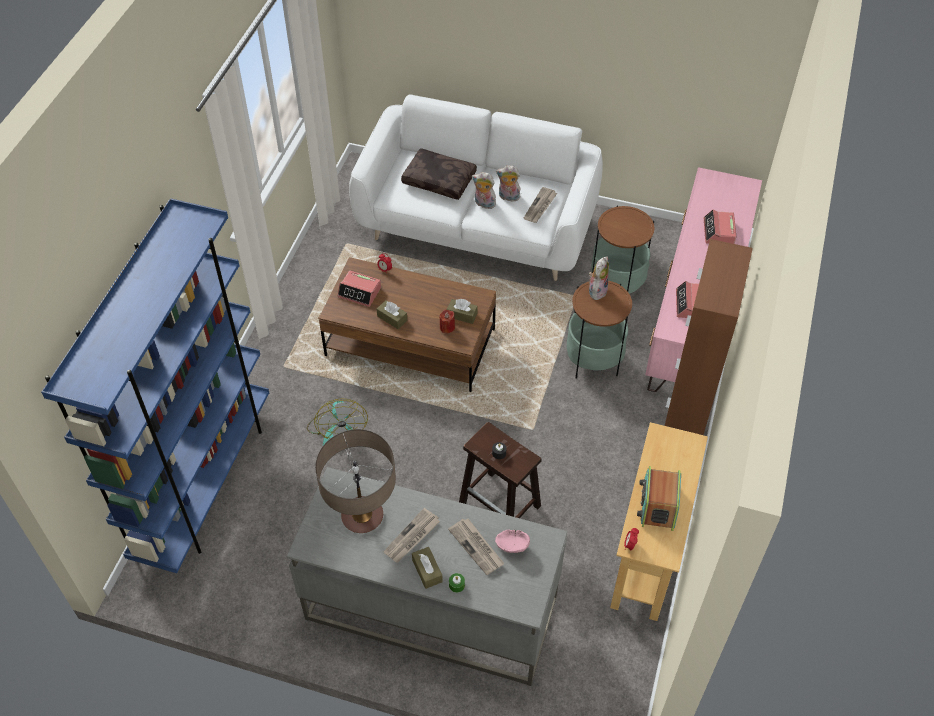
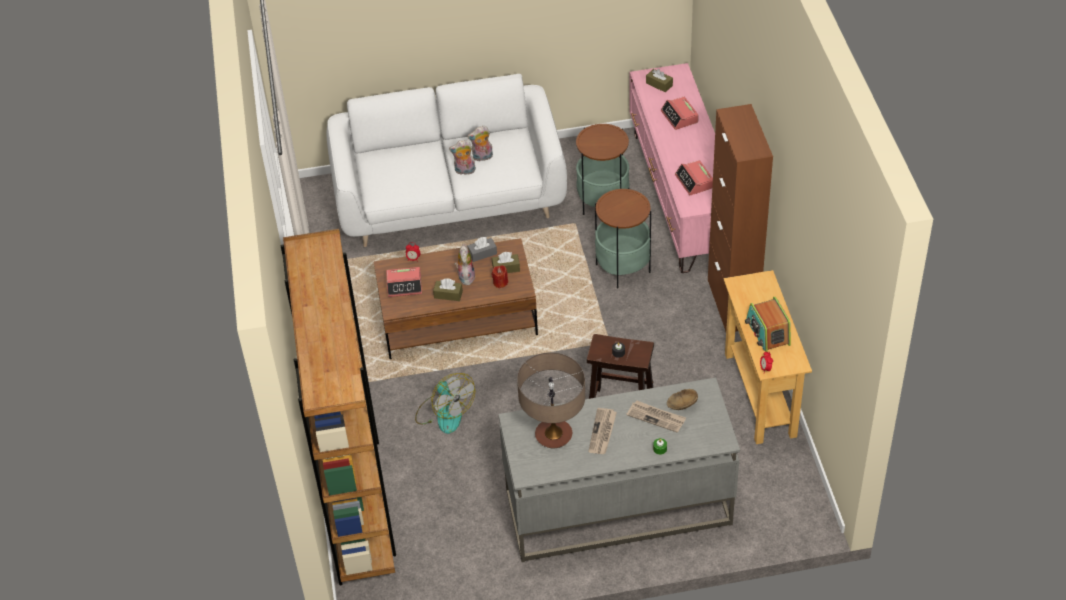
camera: 25 degrees left, 5 degrees down
(204, 482) = (357, 501): blue bookcase -> brown bookcase
(427, 571) = (631, 449): brown tissue box -> brown tissue box (659, 84)
(440, 180) = (412, 165): brown pillow -> none
(450, 291) = (482, 253): none -> grey tissue box
(511, 545) = (681, 404): pink bowl -> brown bowl
(540, 206) = (515, 154): newspaper -> none
(597, 290) = (612, 200): plush toy -> plush toy (465, 277)

